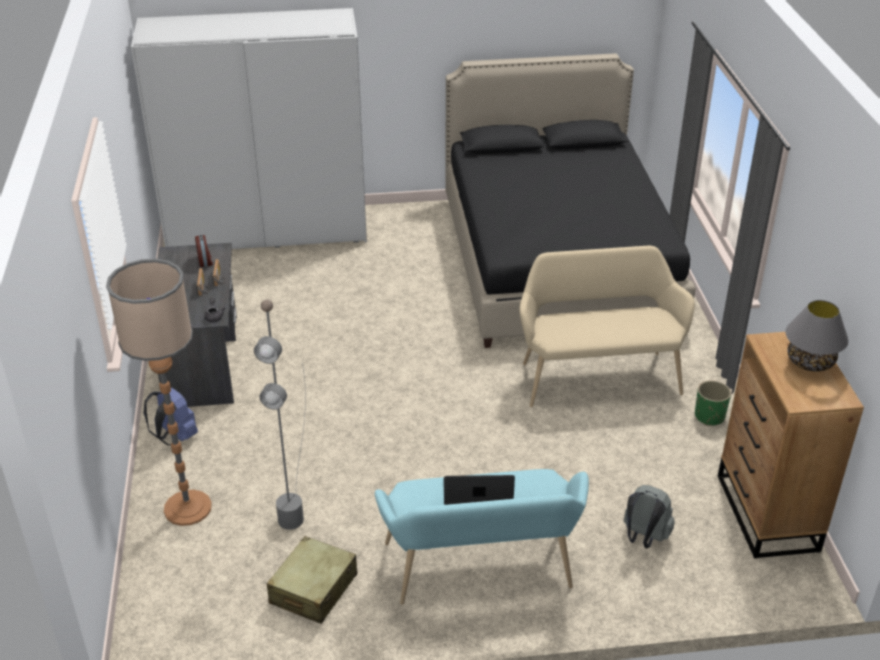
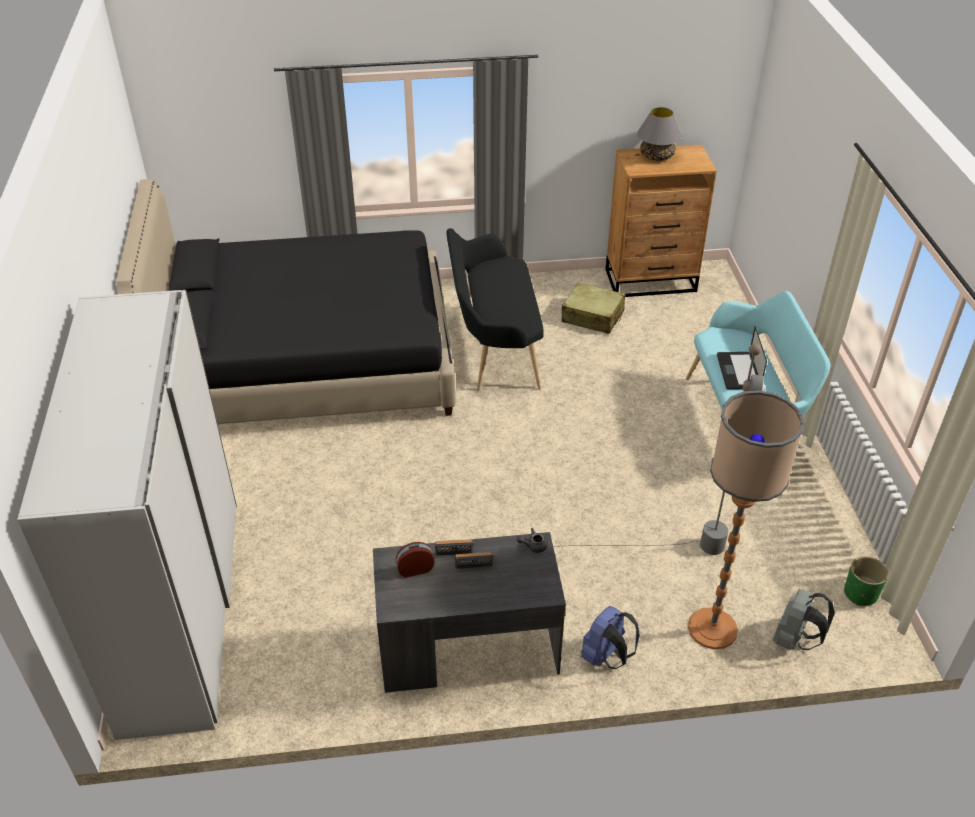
camera: 90 degrees left, 5 degrees up
(313, 589) = (790, 524): beige suitcase -> beige suitcase (593, 317)
(597, 375) = (493, 347): beige bench -> black bench
(644, 537) = (687, 338): grey backpack -> grey backpack (795, 639)
(709, 416) = (546, 294): green planter -> green planter (860, 594)

